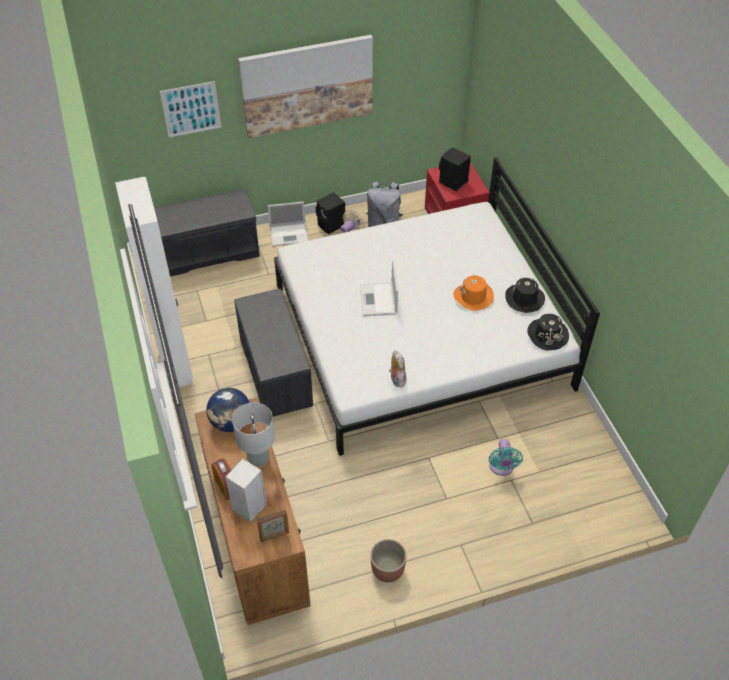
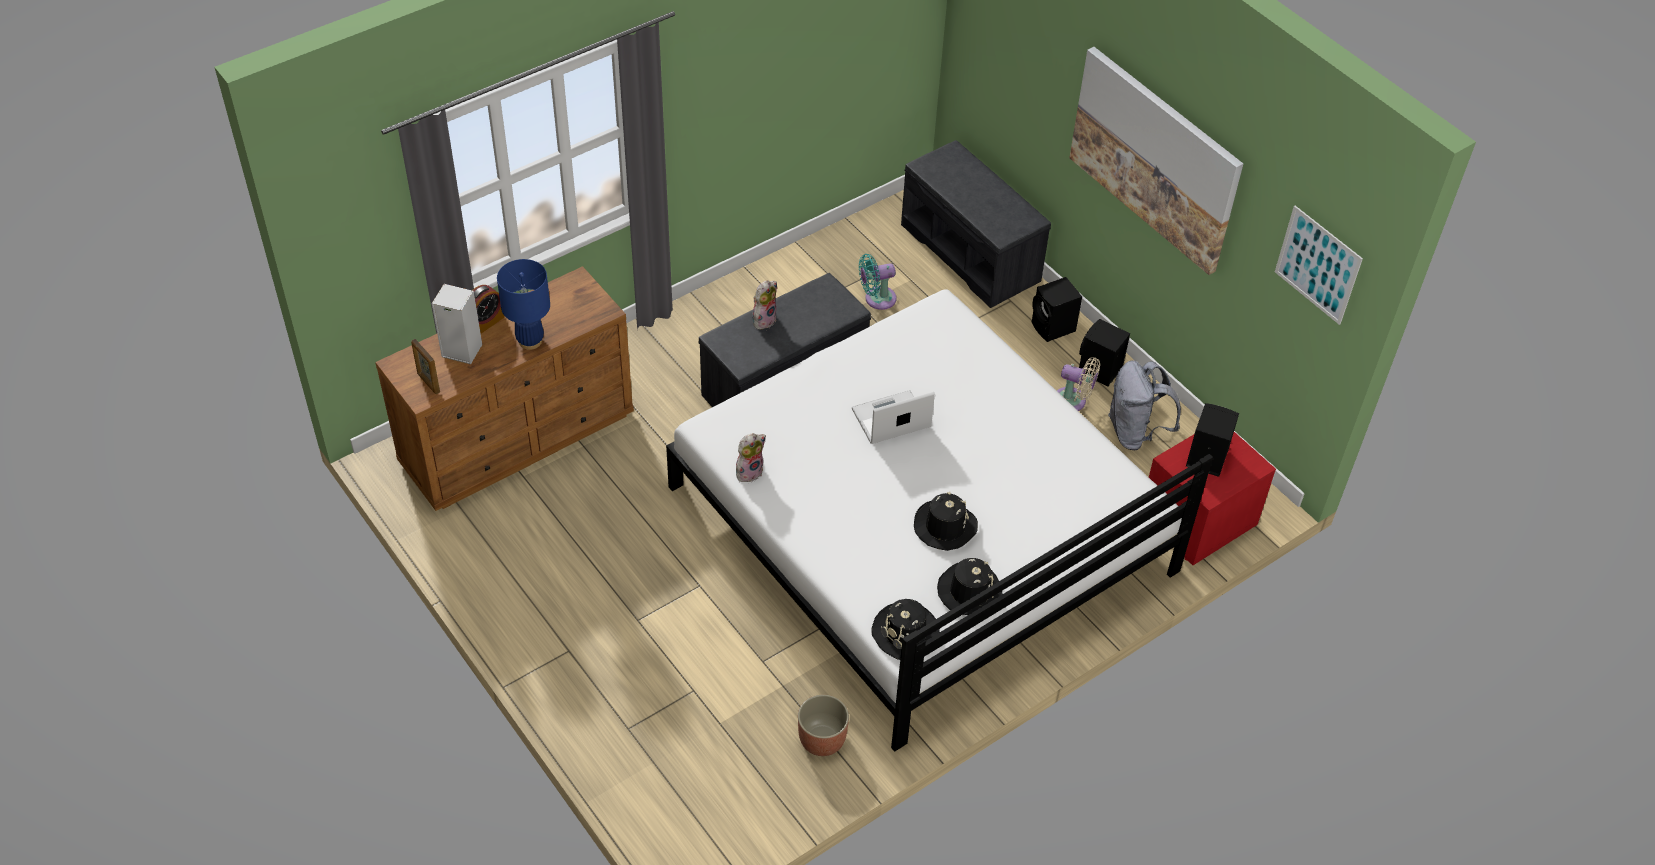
camera: 70 degrees right, 0 degrees up
(176, 364) = (756, 282): white wardrobe -> none
(191, 109) = (1032, 63): picture -> picture (1317, 265)
(231, 423) = (578, 301): globe -> none
(259, 460) = (530, 341): grey table lamp -> blue table lamp
(261, 342) = (763, 319): none -> plush toy
(289, 234) = (1053, 328): laptop -> black speaker
(387, 569) = (509, 579): planter -> planter (821, 739)
(473, 297) = (944, 526): orange hat -> black hat
(501, 468) = (710, 675): turquoise fan -> turquoise fan (877, 299)

